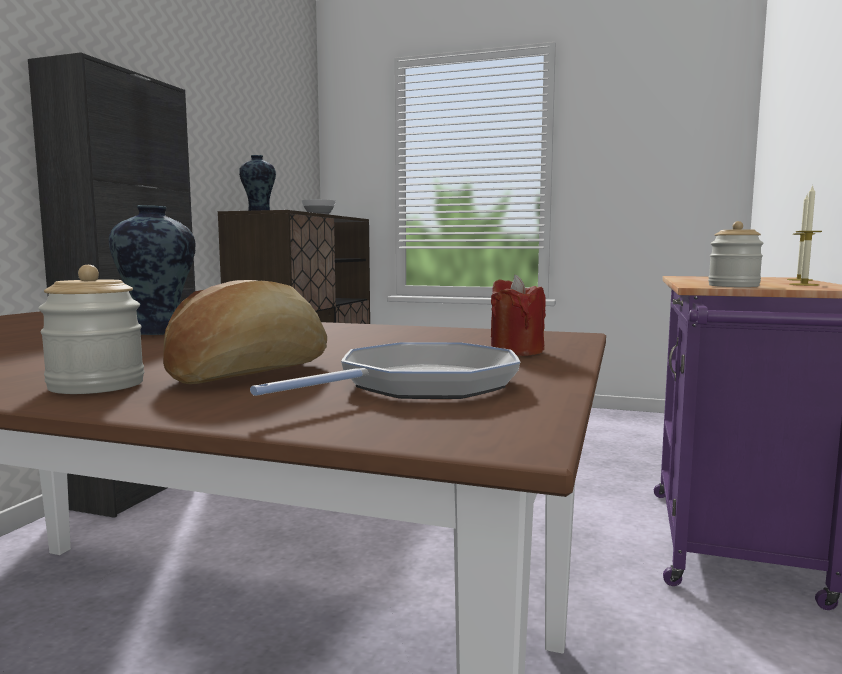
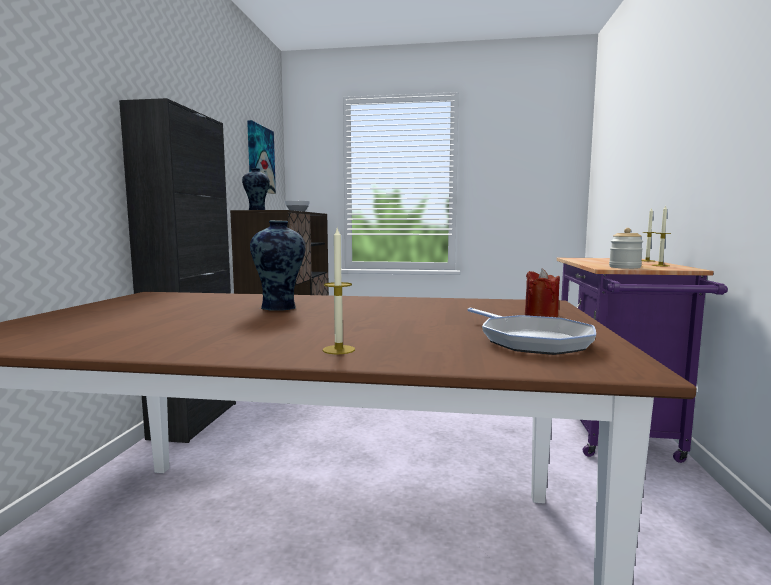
camera: 10 degrees left, 0 degrees up
(96, 385) = (338, 350): jar -> candle
(249, 373) = (414, 337): bread -> none
(275, 145) = (260, 159): none -> picture
(420, 385) = (531, 340): frying pan -> frying pan turned 120 degrees clockwise

